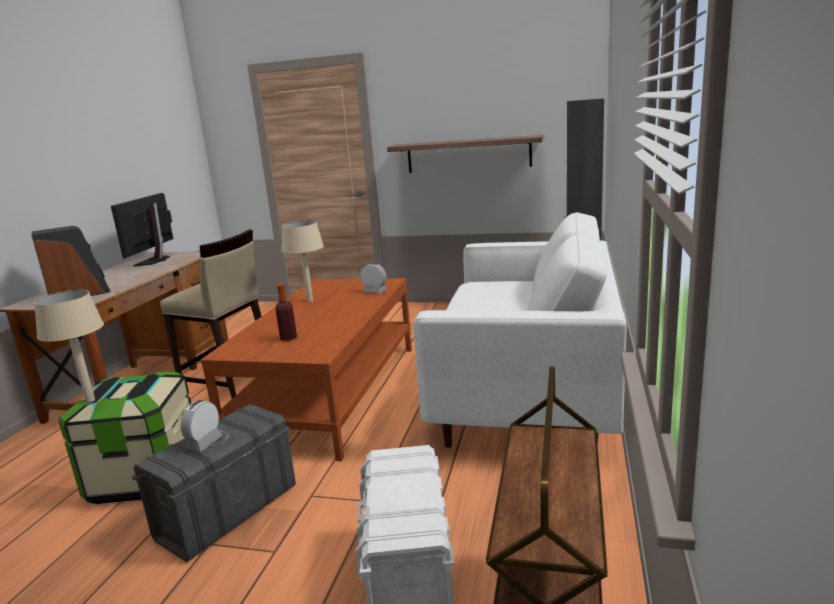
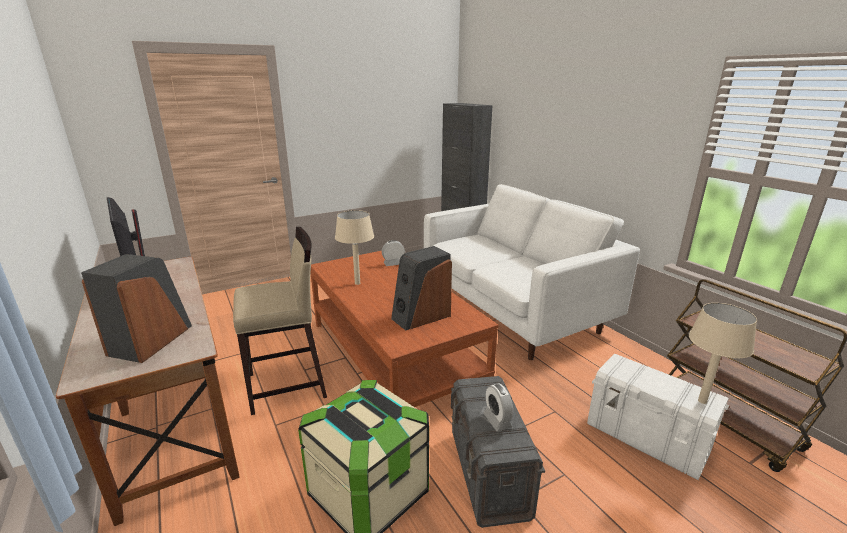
camera: 45 degrees left, 5 degrees up
(90, 400) = (363, 437): beige table lamp -> beige table lamp (701, 401)
(288, 338) = (421, 316): bottle -> speaker
(468, 154) = (368, 142): shelf -> none

